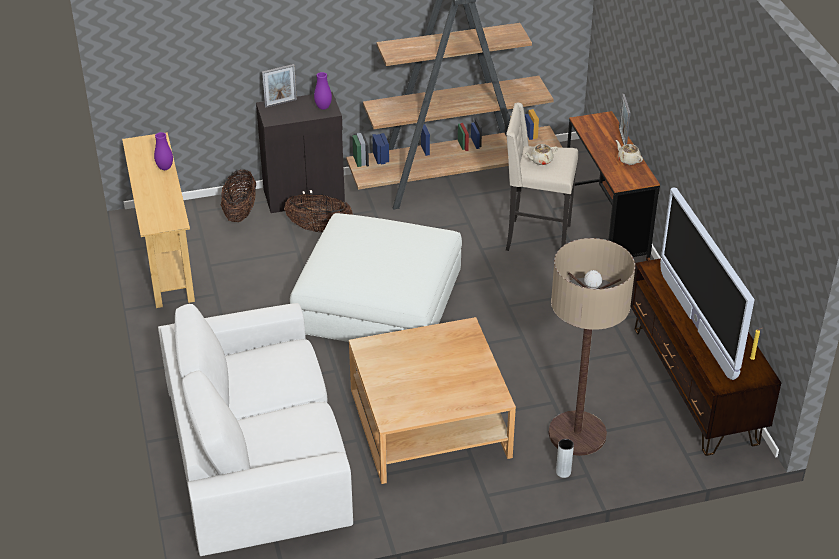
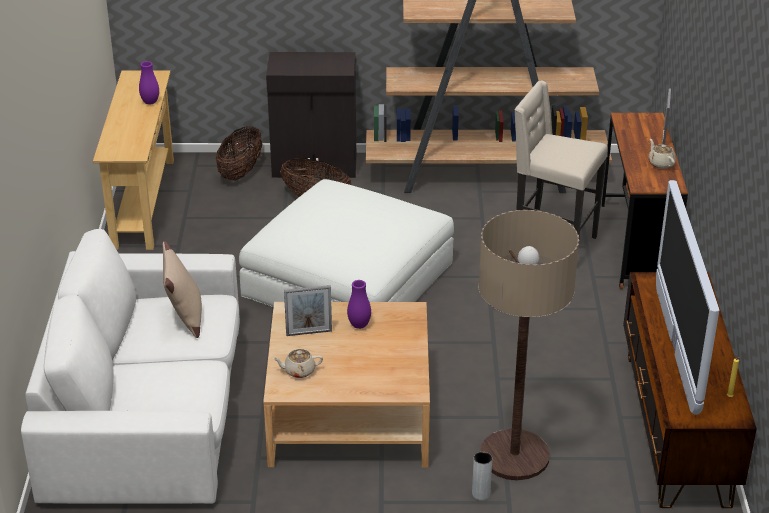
camera: 15 degrees right, 5 degrees down
(277, 368) = (185, 318): none -> beige pillow
(280, 103) = (294, 56): picture frame -> picture frame (309, 333)
(323, 107) = (338, 65): purple vase -> purple vase (359, 325)
(540, 160) = (558, 149): beige teapot -> beige teapot (299, 371)

